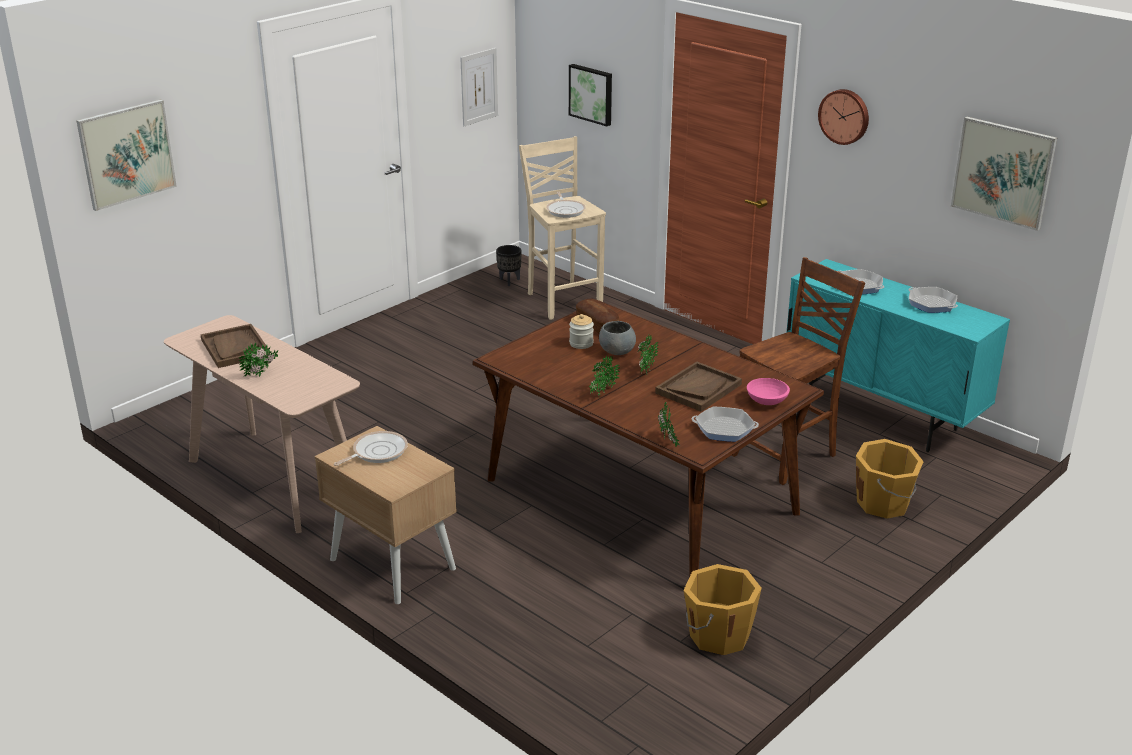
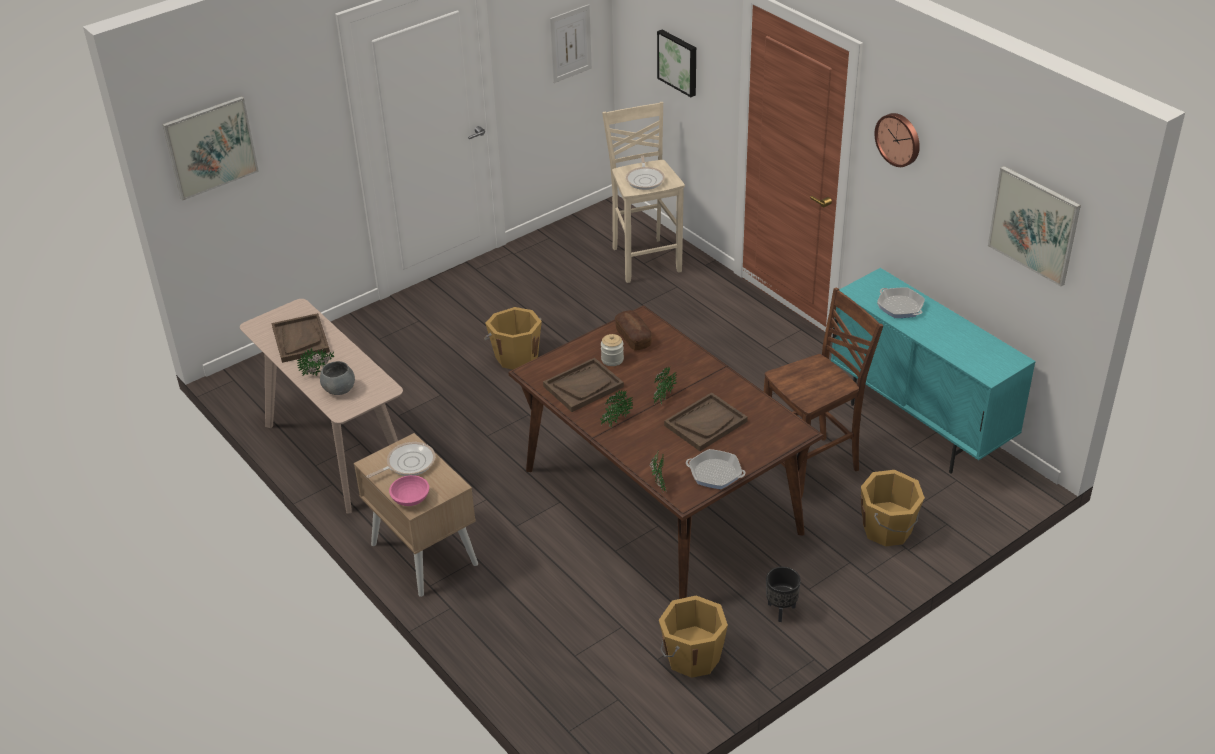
camera: 10 degrees right, 10 degrees up
(452, 385) = (516, 356): none -> orange bucket
(510, 281) = (598, 231): black planter -> black planter (781, 610)
(557, 367) = (583, 386): none -> brown tray
(617, 351) = (643, 372): grey bowl -> grey bowl (339, 389)
(767, 401) = (765, 443): pink bowl -> pink bowl (411, 498)
(931, 304) = (964, 335): frying pan -> none

